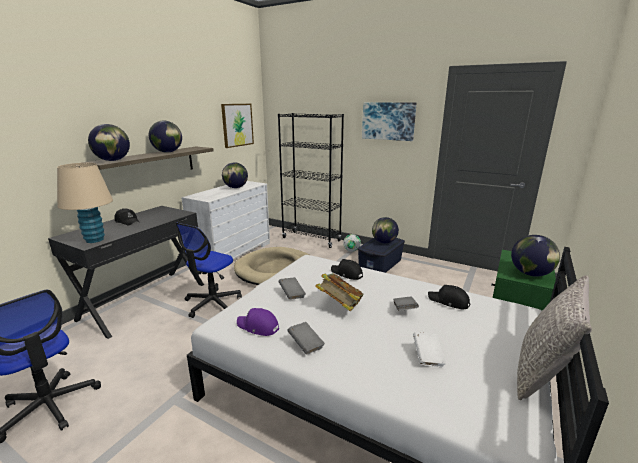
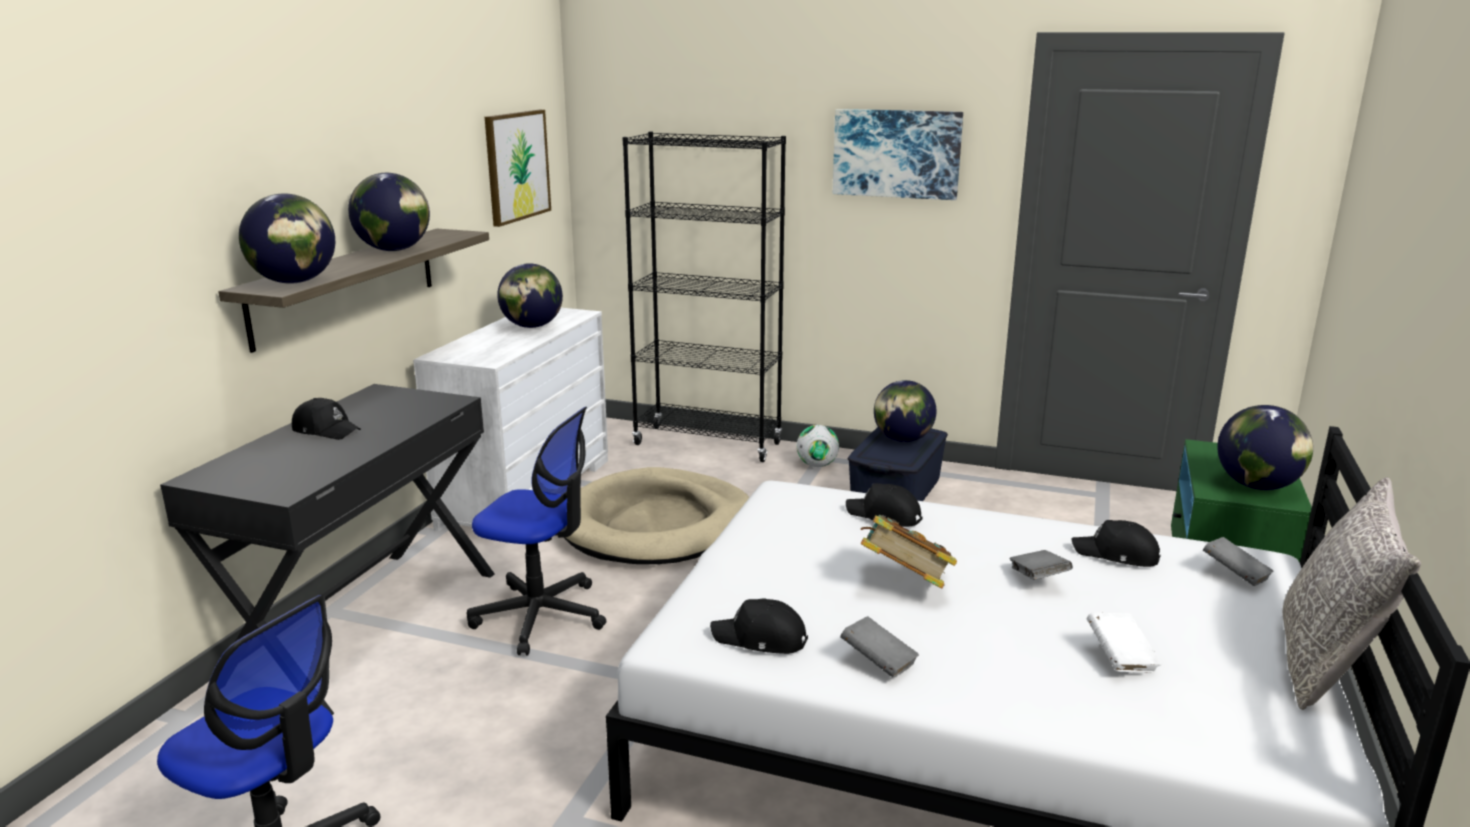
camera: 10 degrees left, 0 degrees up
(94, 240) = (289, 480): beige table lamp -> none
(212, 303) = (540, 616): office chair -> office chair turned 90 degrees counterclockwise
(258, 327) = (760, 639): purple cap -> black cap
(292, 294) = (790, 568): grey book -> grey book (1234, 575)

